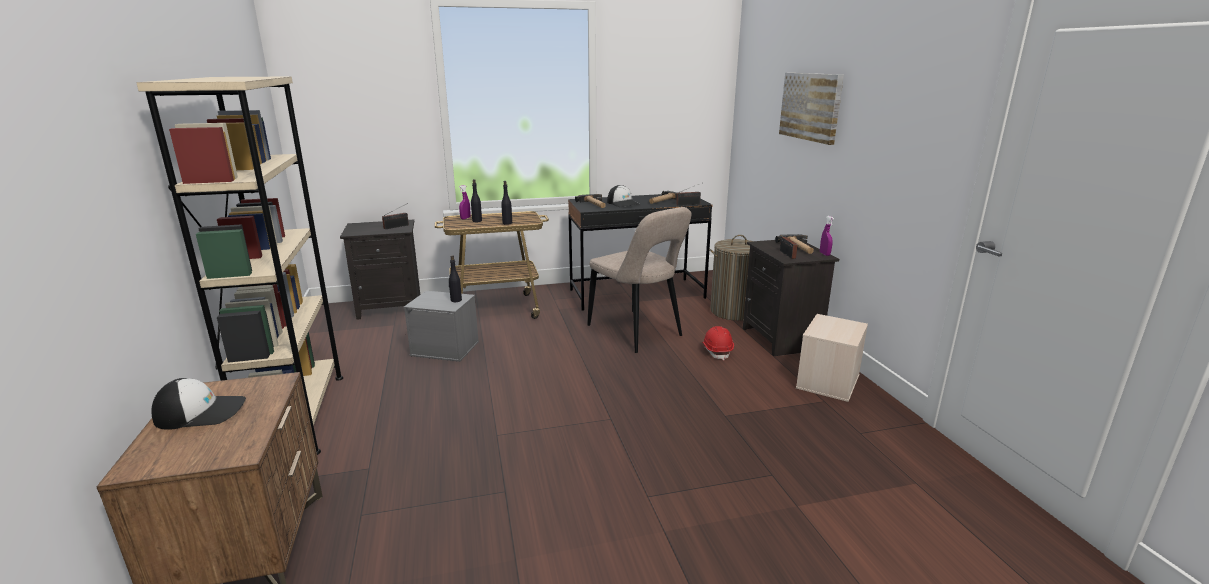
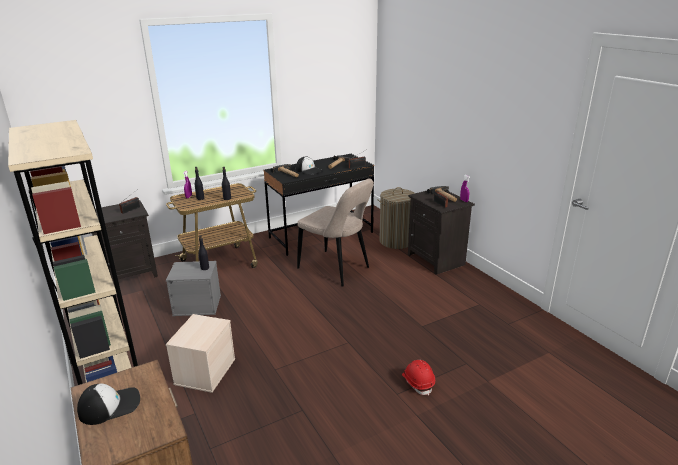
camera: 15 degrees left, 5 degrees up
(717, 351) = (397, 276): red hard hat -> red hard hat (418, 382)
(811, 106) = (444, 95): picture -> none
(827, 381) = (476, 288): beige storage box -> beige storage box (205, 371)

